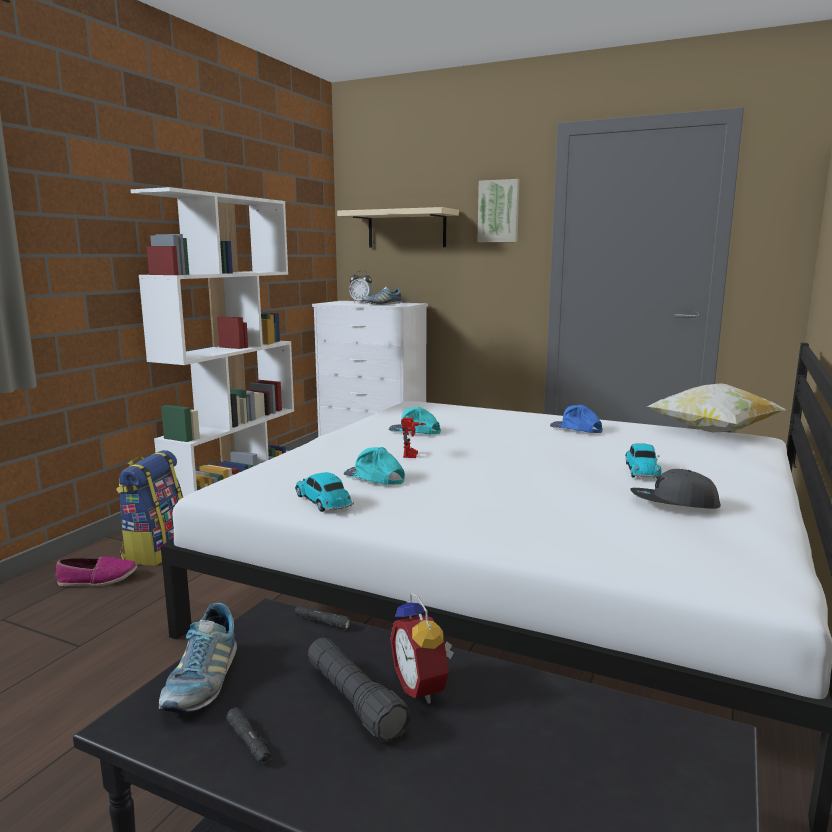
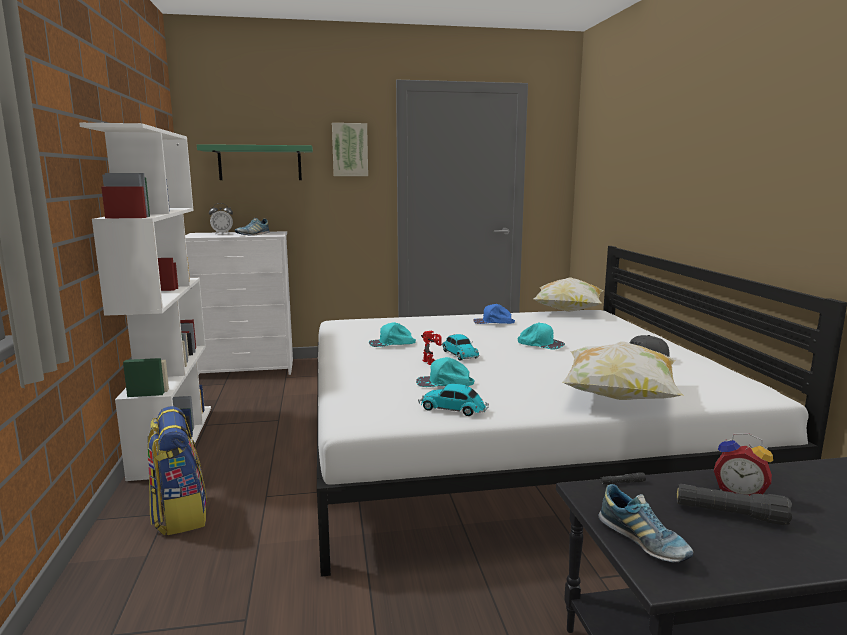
camera: 35 degrees left, 0 degrees up
(97, 579) = (160, 560): shoe -> none
(249, 742) = (737, 557): black flashlight -> none
(406, 229) = (260, 163): beige shelf -> green shelf
(529, 537) = (618, 397): none -> pillow
(574, 460) = (540, 343): none -> turquoise cap
(641, 470) = (584, 342): toy car -> toy car (459, 354)

